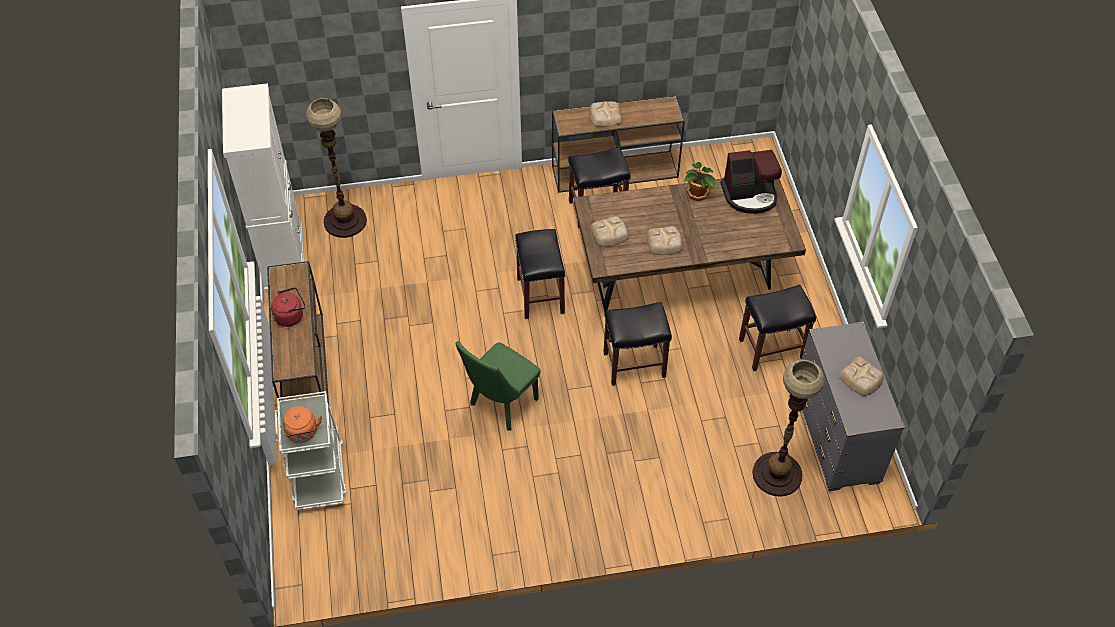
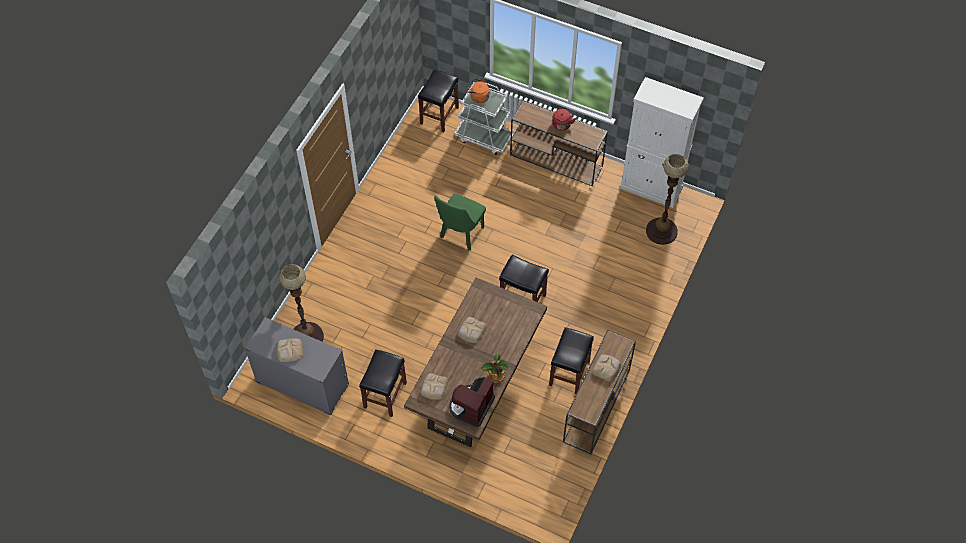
camera: 125 degrees right, 5 degrees up
(500, 406) = (460, 235): green chair -> green chair turned 135 degrees counterclockwise
(610, 233) = (501, 307): bread -> bread (433, 387)
(633, 365) = (434, 315): black stool -> black stool (439, 115)

